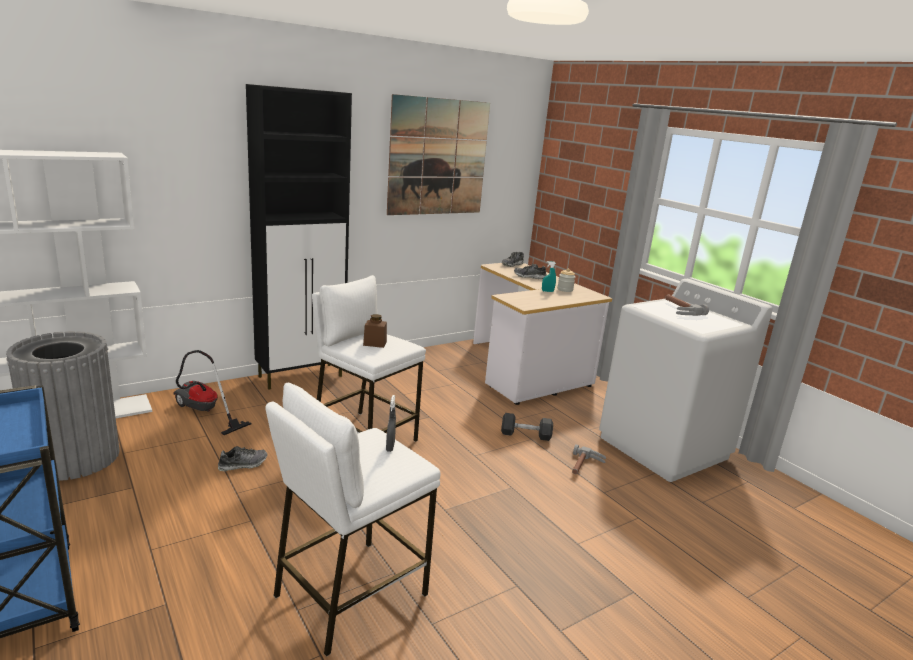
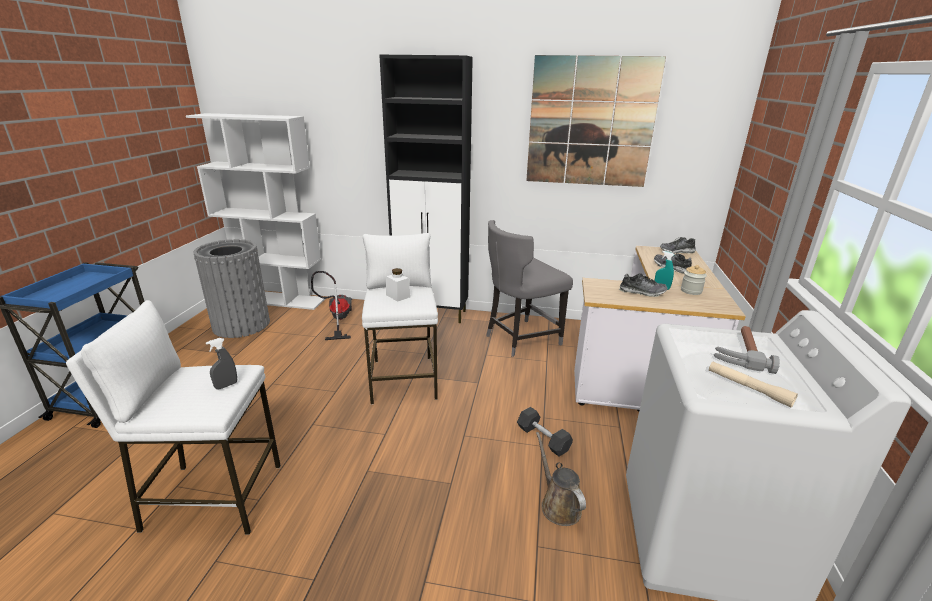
camera: 45 degrees right, 5 degrees up
(243, 464) = (304, 365): shoe -> shoe (642, 292)
(375, 343) = (398, 296): brown jar -> white jar
(412, 373) = (520, 339): none -> grey chair
(585, 466) = (558, 505): hammer -> brown watering can
(708, 324) = (748, 388): none -> beige flashlight

